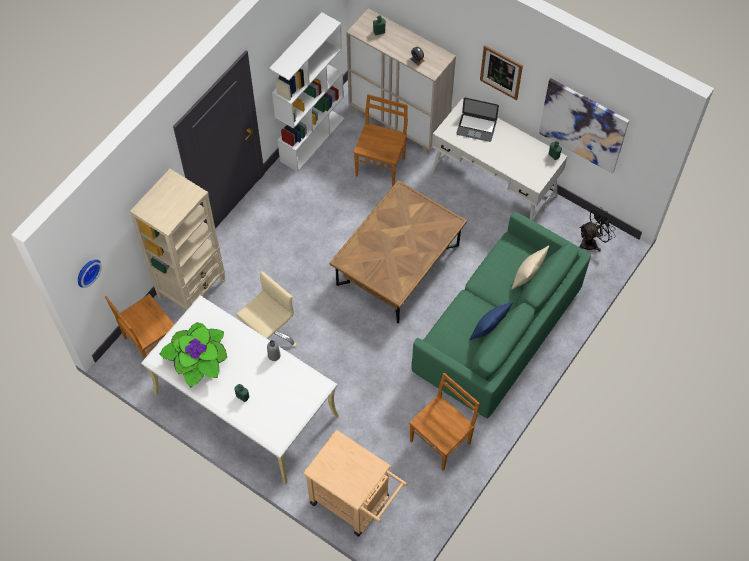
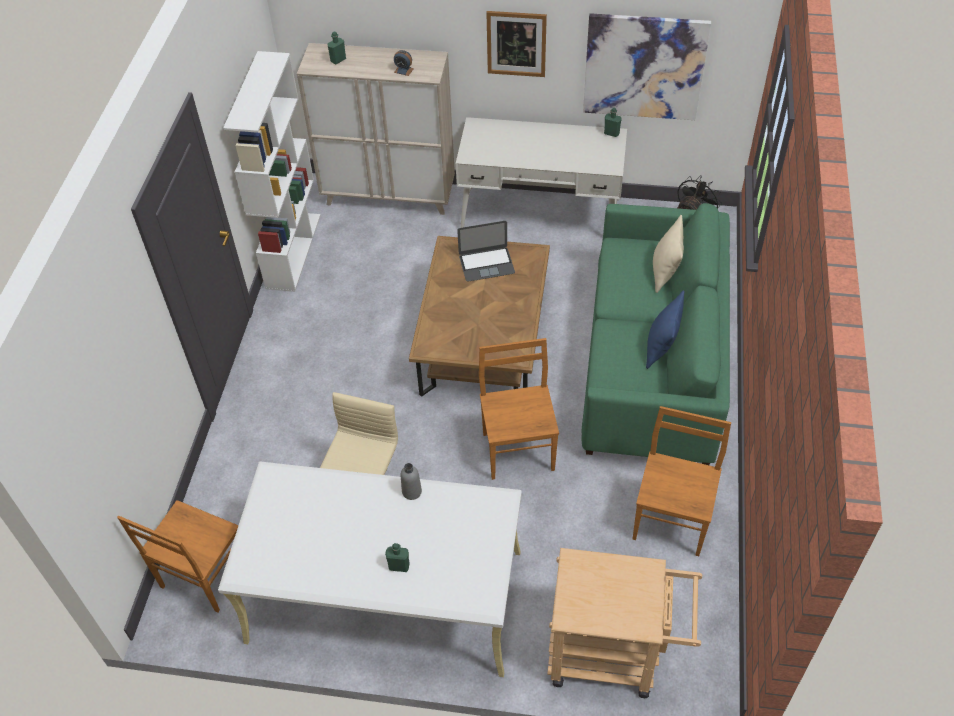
camera: 25 degrees left, 10 degrees down
(87, 271) = (79, 476): wall clock -> none
(192, 289) = (229, 481): beige bookcase -> none
(198, 360) = (304, 547): potted plant -> none
(381, 166) = (395, 246): brown chair -> brown chair (518, 449)
(476, 127) = (503, 139): laptop -> laptop (486, 264)

